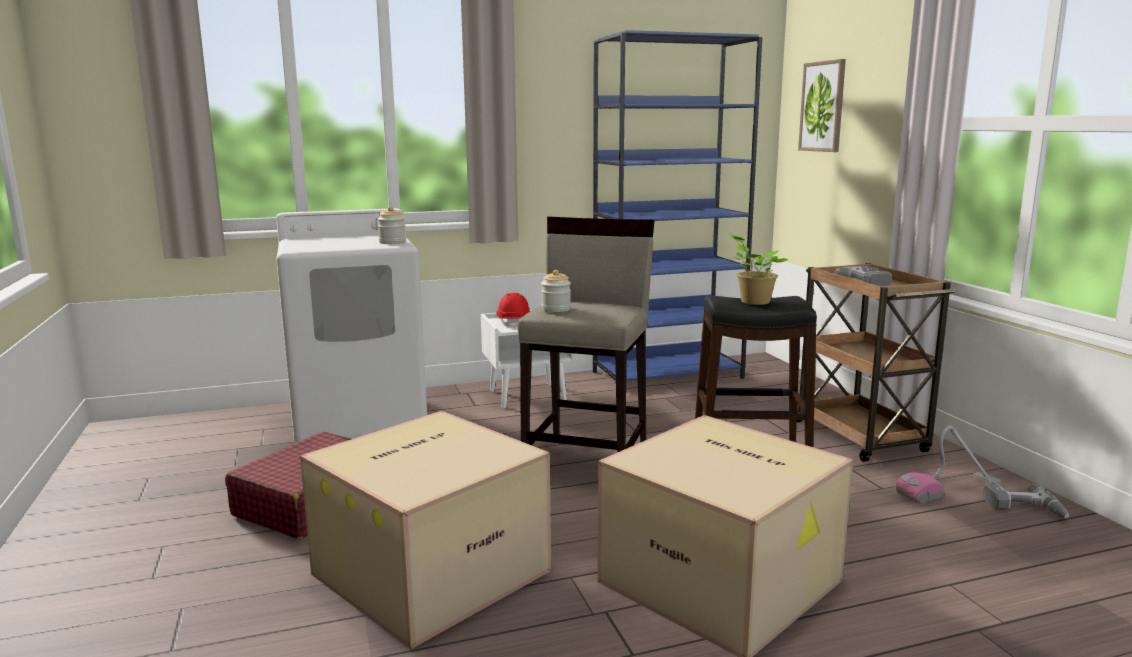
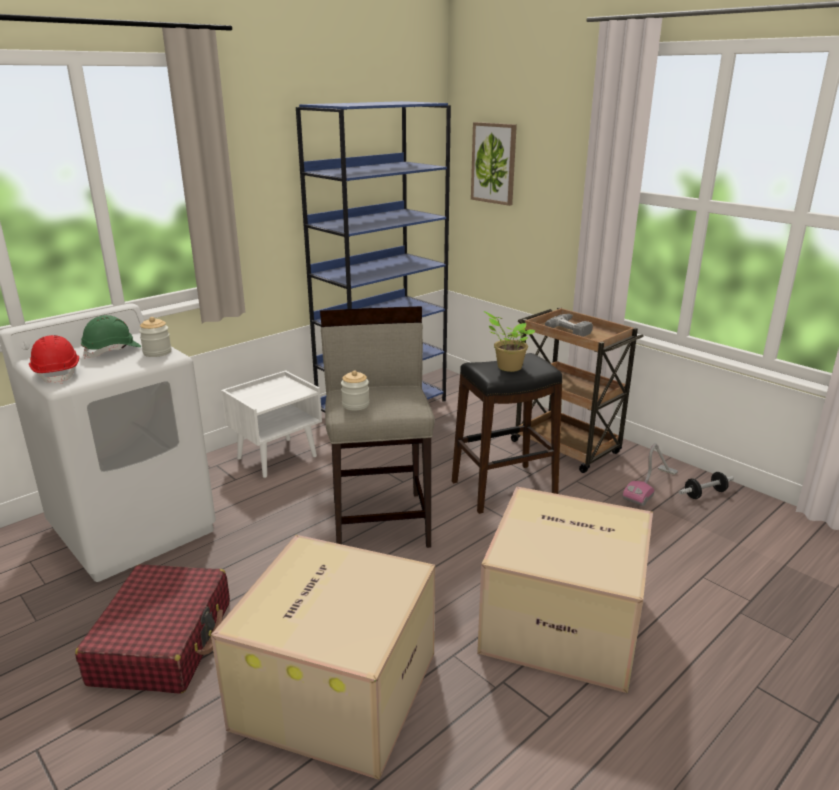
camera: 25 degrees left, 10 degrees up
(359, 239) = (112, 351): none -> green hard hat
(514, 322) = (260, 395): red hard hat -> red hard hat (58, 373)
(1024, 509) = (704, 494): power drill -> dumbbell

